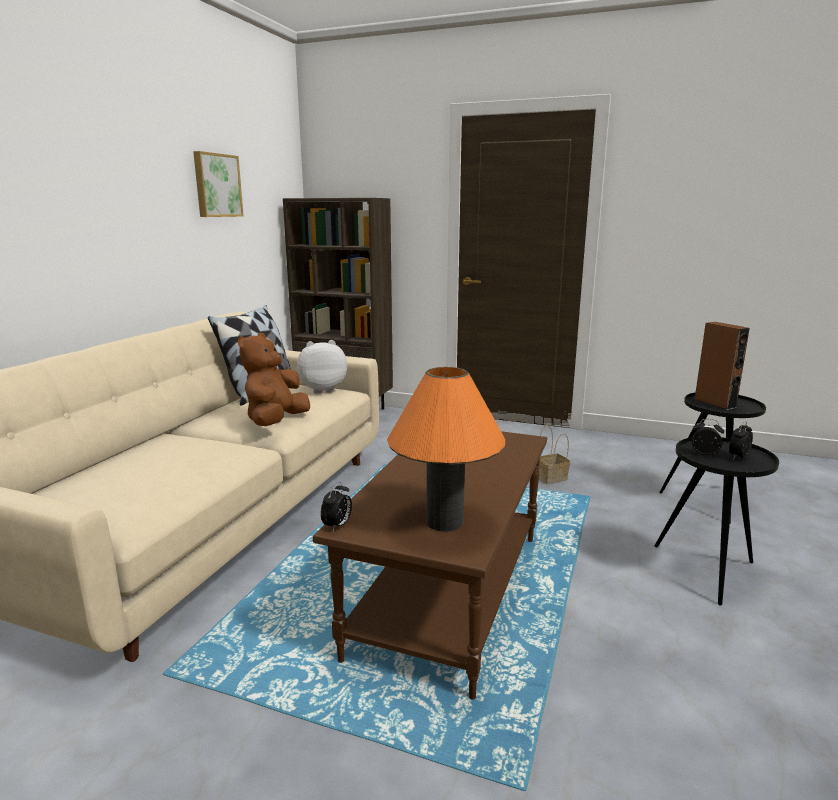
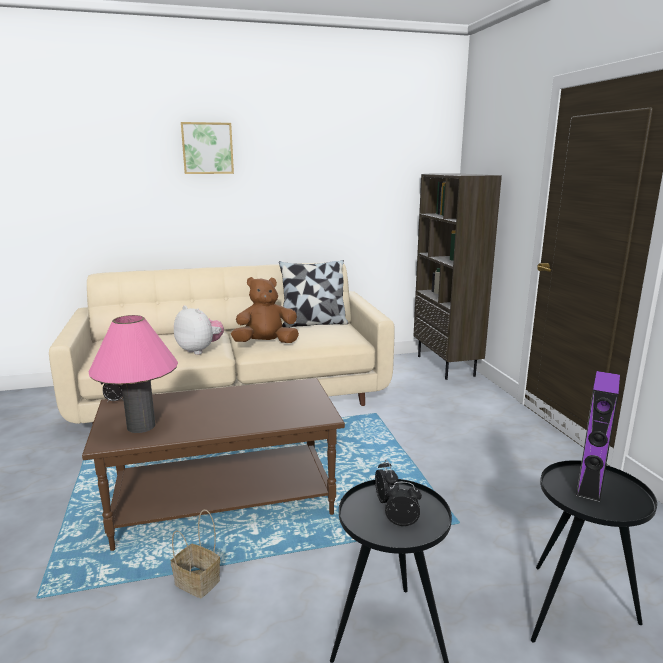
camera: 55 degrees right, 0 degrees up
(216, 185) = (343, 165): picture -> picture (207, 148)
(322, 390) = (345, 334): plush toy -> plush toy (200, 350)
(444, 522) = (141, 426): orange table lamp -> pink table lamp
(551, 477) = (469, 490): basket -> basket (199, 582)
(715, 403) = (589, 484): brown speaker -> purple speaker

